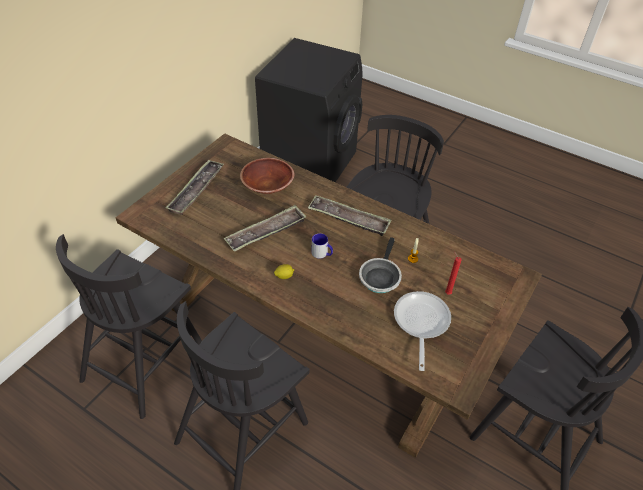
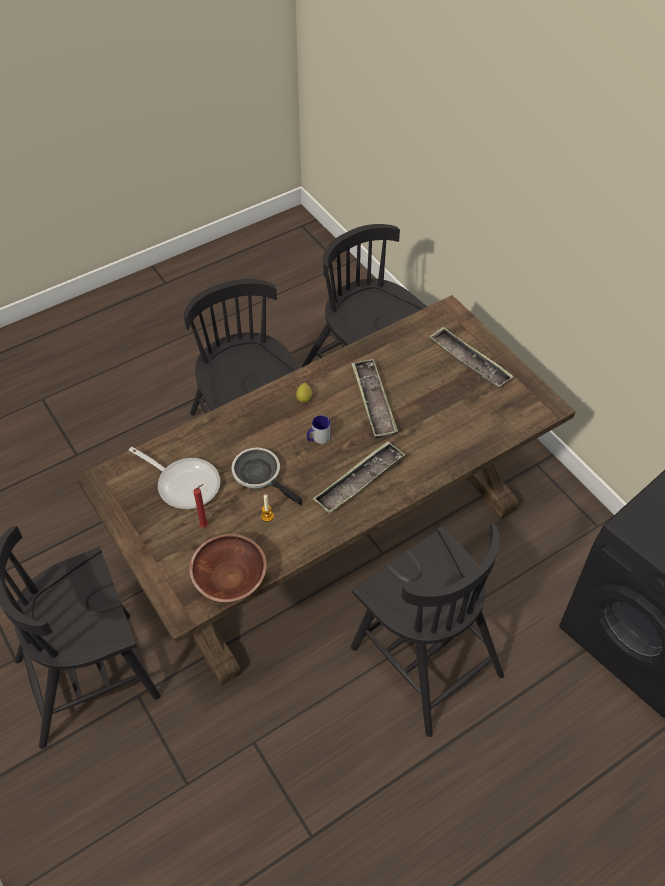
camera: 115 degrees right, 5 degrees up
(267, 187) = (449, 423): brown bowl -> brown bowl (229, 578)

